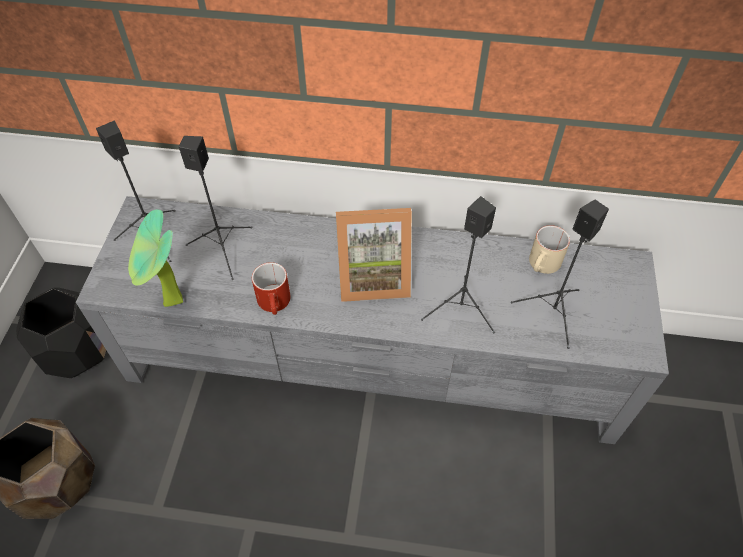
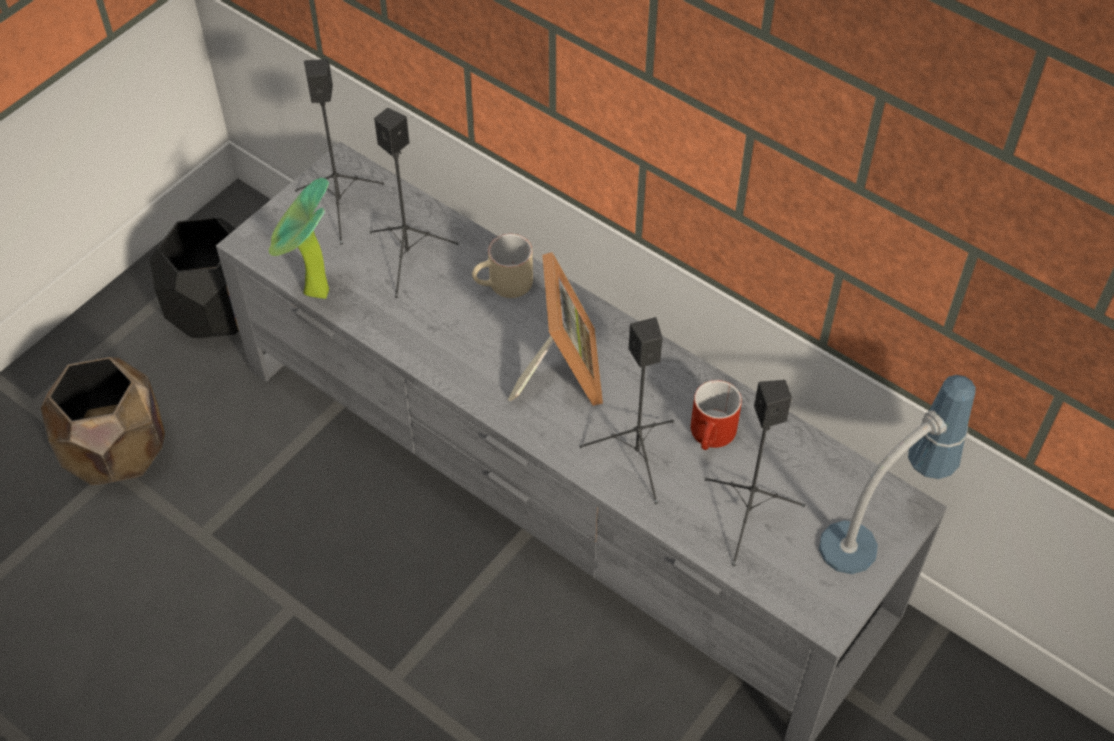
camera: 30 degrees right, 0 degrees up
(275, 304) = (426, 348): red mug -> red mug (712, 437)
(373, 277) = (559, 370): picture frame -> picture frame turned 120 degrees counterclockwise
(543, 266) = (782, 455): beige mug -> beige mug (503, 285)
(629, 283) = (879, 529): none -> table lamp

